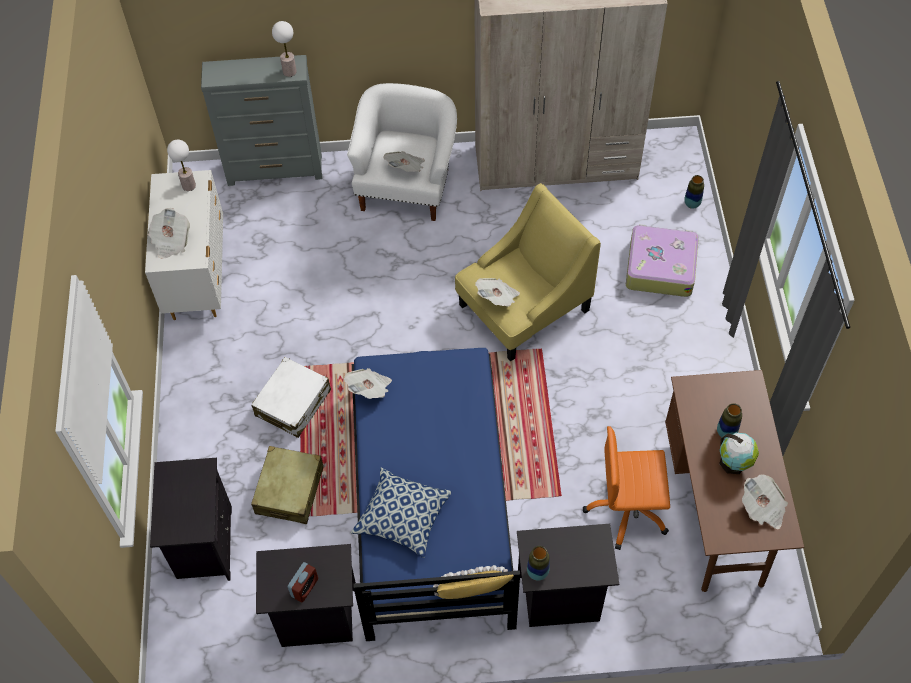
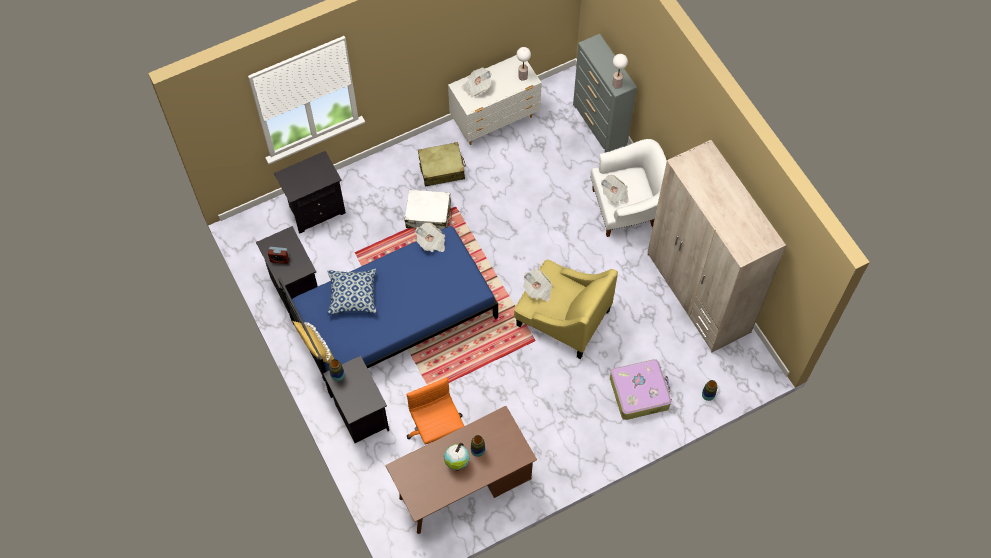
camera: 65 degrees right, 5 degrees up
(290, 490) = (369, 239): beige suitcase -> beige suitcase (442, 169)
(762, 508) = (431, 489): newspaper -> none

